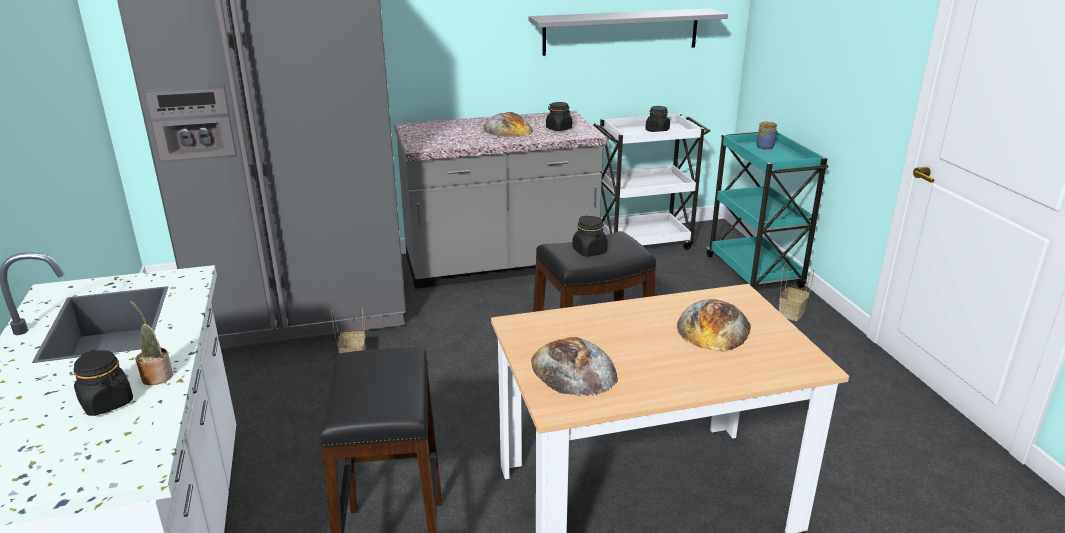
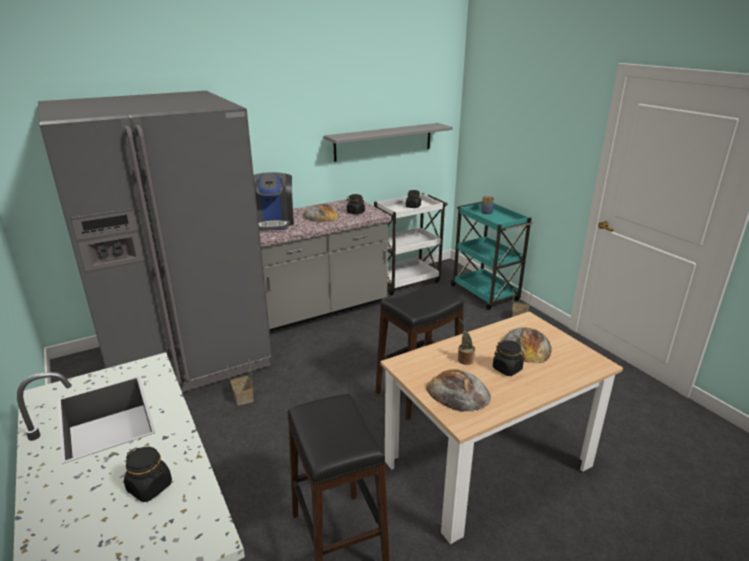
camera: 15 degrees left, 0 degrees up
(156, 376) = (177, 456): potted plant -> potted plant (464, 359)
(439, 131) = (273, 222): none -> coffee machine
(589, 251) = (420, 301): black jar -> black jar (507, 369)

